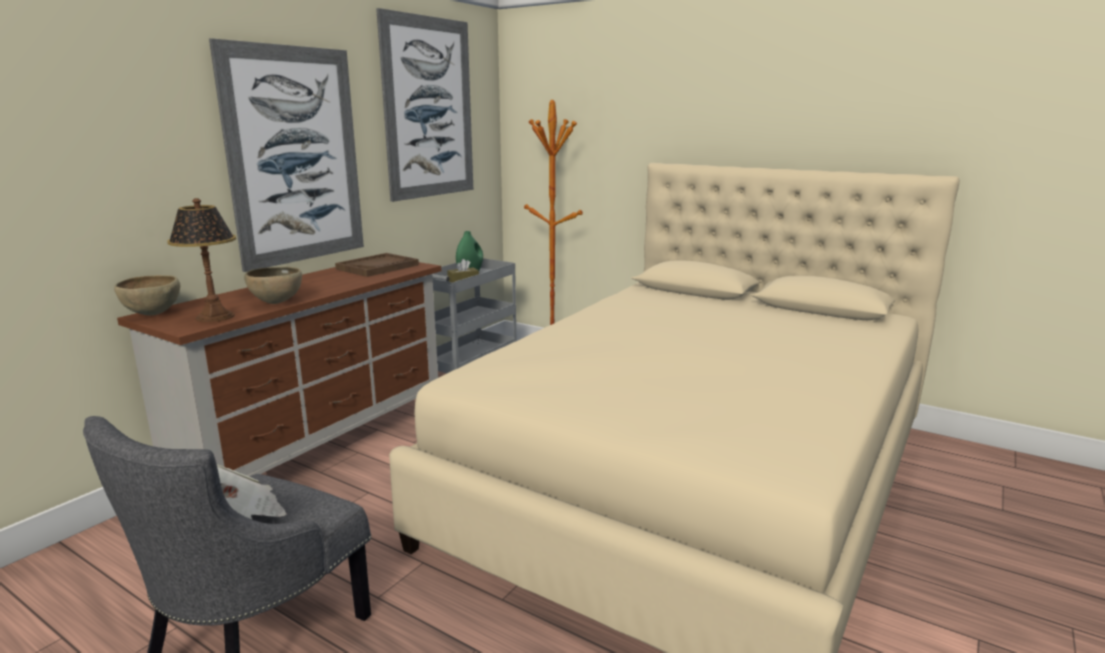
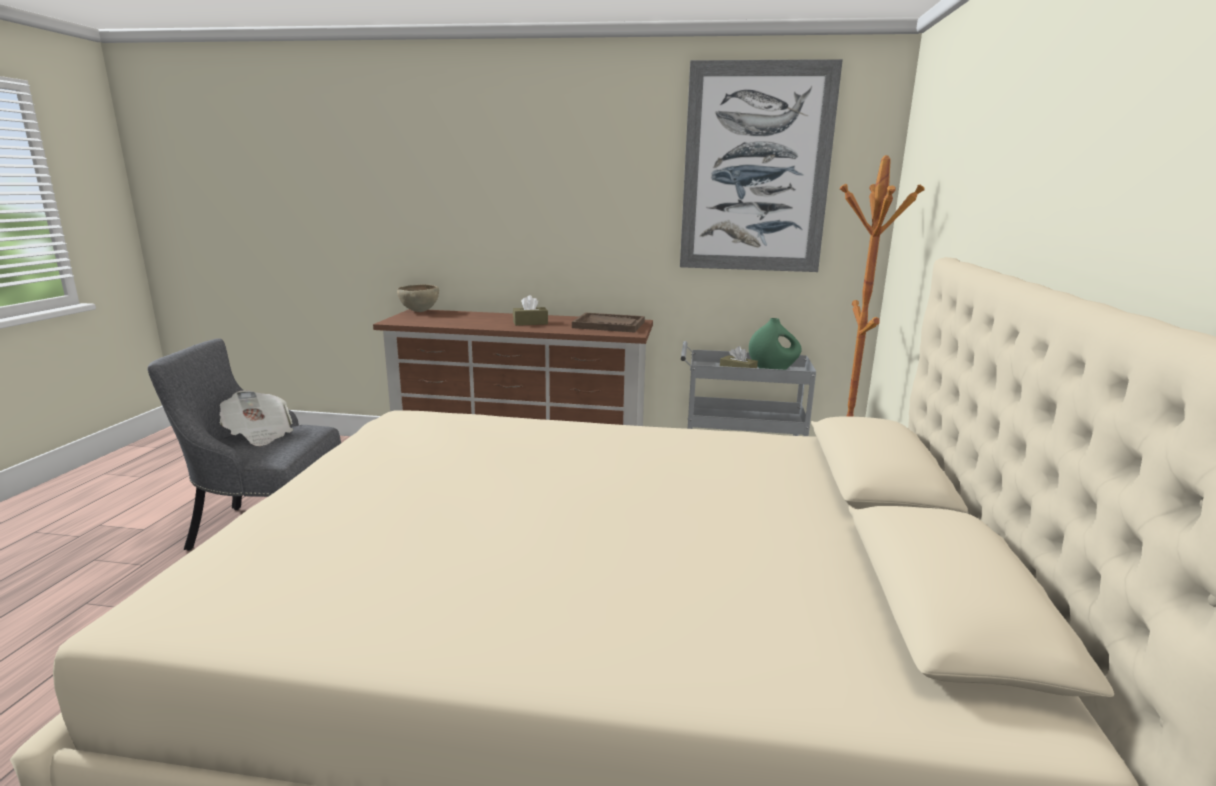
camera: 65 degrees right, 0 degrees up
(214, 317) = (421, 321): table lamp -> none
(277, 303) = (467, 324): brown bowl -> none
(295, 156) = (570, 210): picture -> none
(319, 284) = (530, 323): none -> brown tissue box

